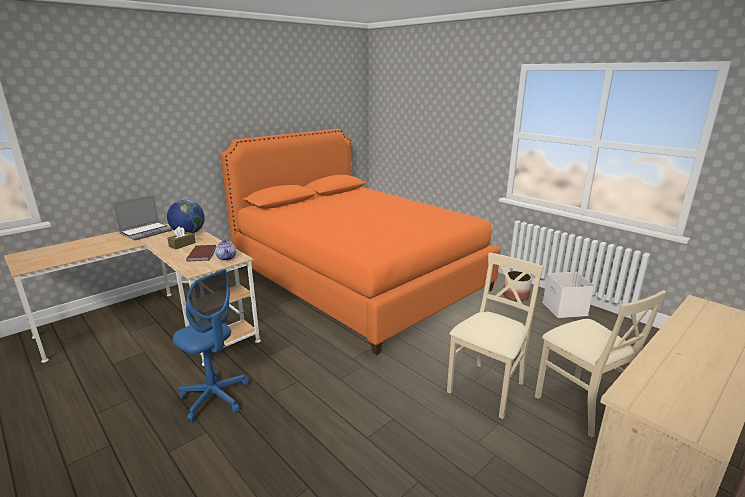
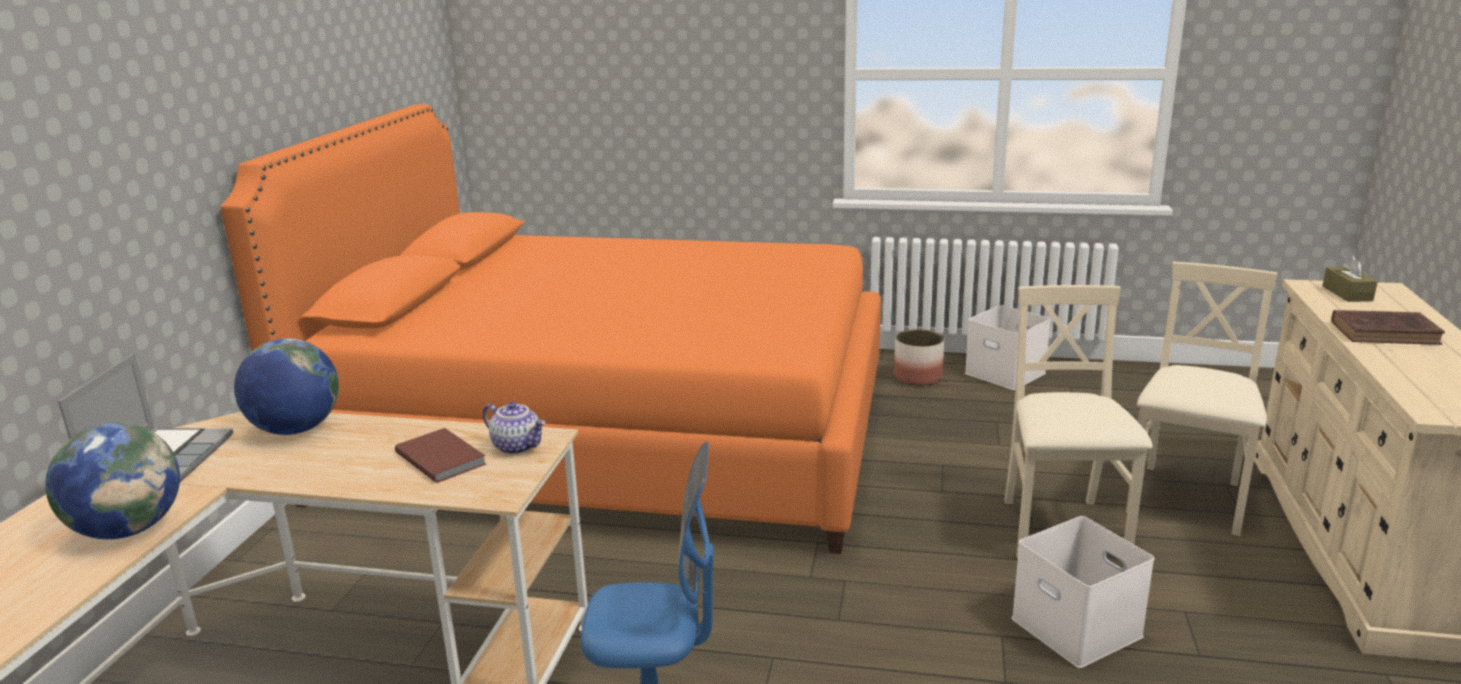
camera: 35 degrees left, 0 degrees up
(108, 248) = (128, 530): none -> globe
(182, 245) = (339, 456): brown tissue box -> brown tissue box (1347, 293)
(431, 434) = (1079, 627): none -> white storage box
(580, 405) = (1187, 499): beige chair -> beige chair turned 90 degrees counterclockwise
(698, 344) = (1387, 333): none -> brown book

